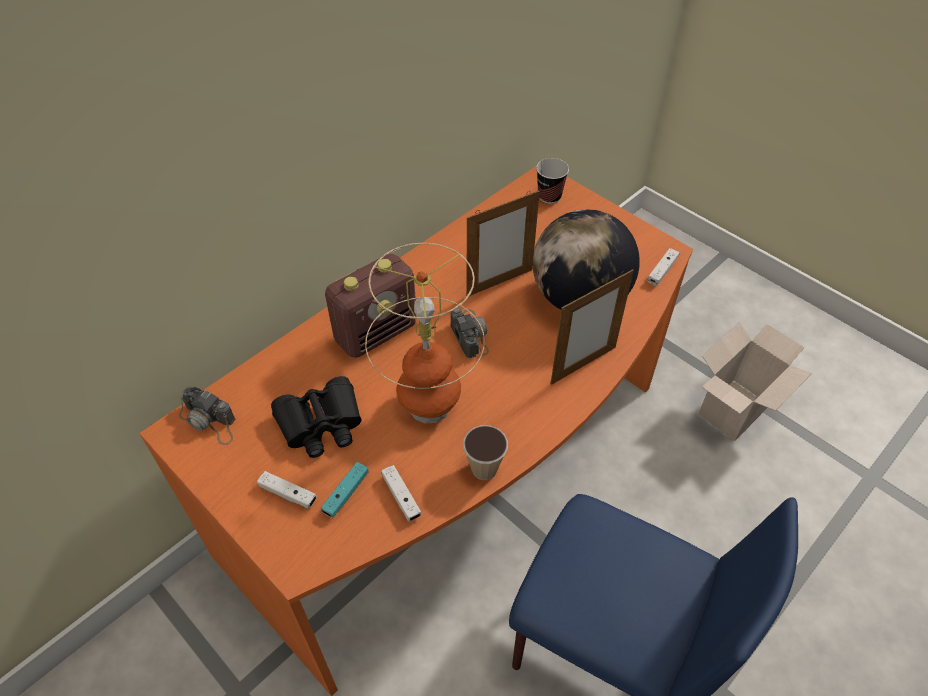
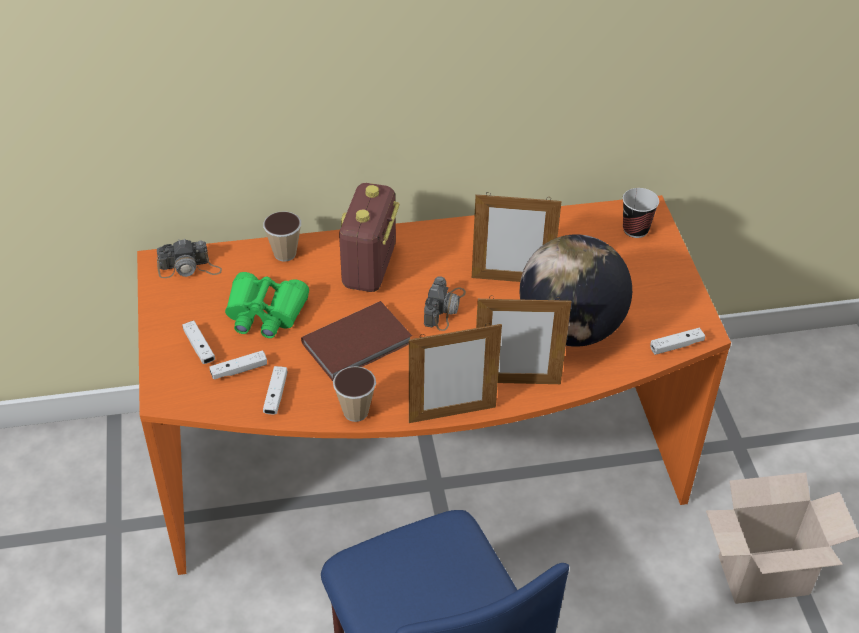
camera: 35 degrees right, 5 degrees down
(209, 421) = (189, 268): camera -> camera turned 75 degrees counterclockwise
(290, 359) = (285, 254): none -> cup
(321, 424) = (265, 313): black binoculars -> green binoculars
(346, 493) = (239, 370): turquoise game controller -> white game controller
(376, 332) = (369, 268): radio -> radio turned 105 degrees clockwise
(430, 405) = (359, 344): table lamp -> brown book
(561, 422) = (452, 414): none -> picture frame

